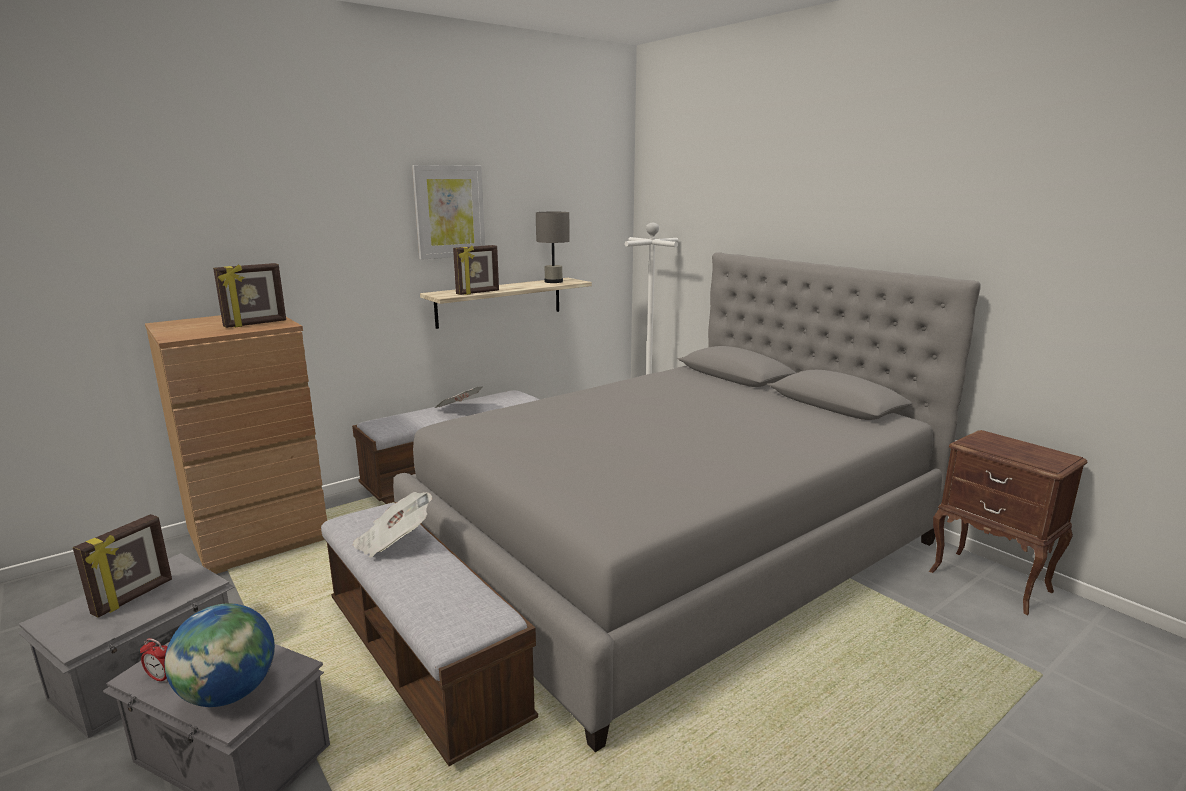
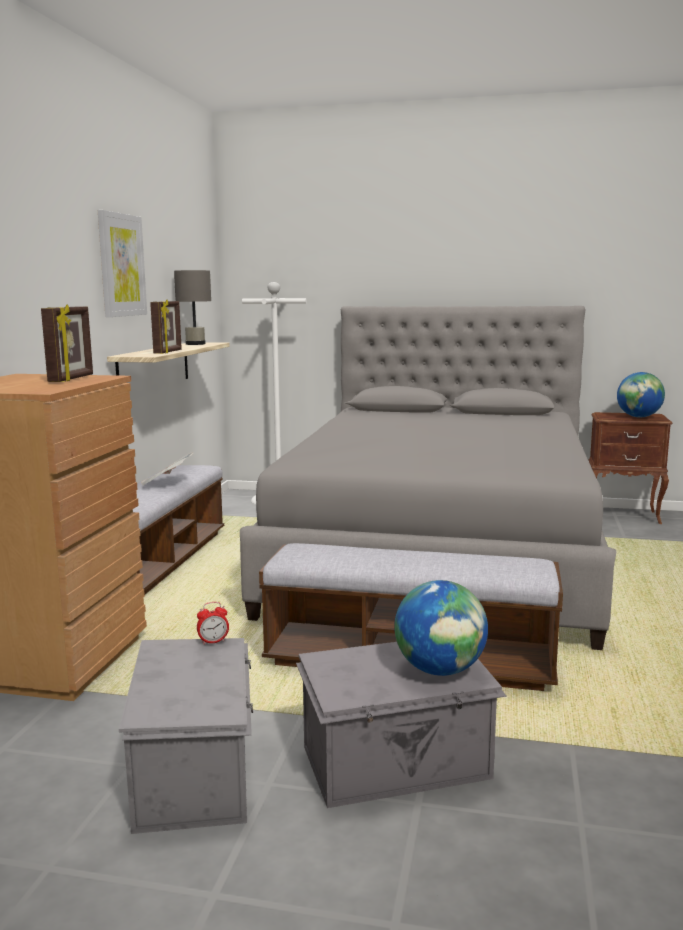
camera: 40 degrees left, 5 degrees down
(134, 597) = (188, 673): picture frame -> none
(161, 678) = (364, 689): alarm clock -> alarm clock (213, 641)
(393, 542) = (367, 555): newspaper -> none
(1023, 455) = (639, 417): none -> globe

